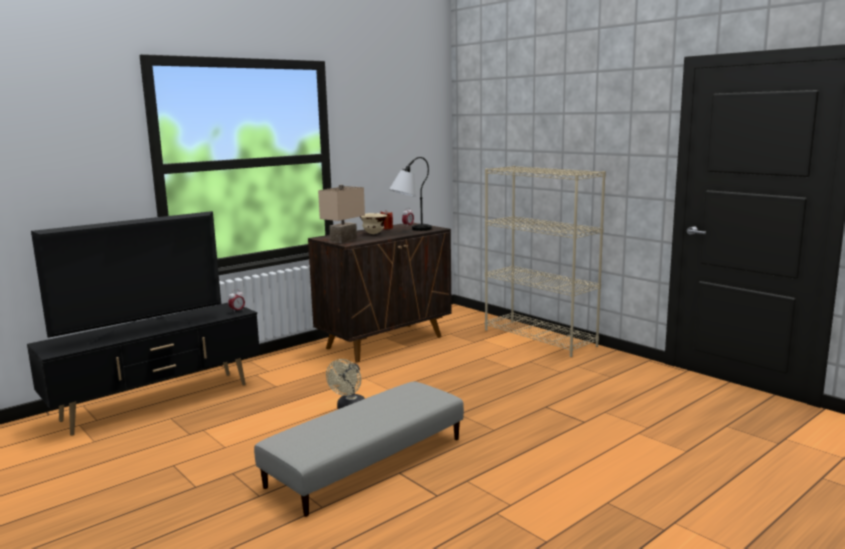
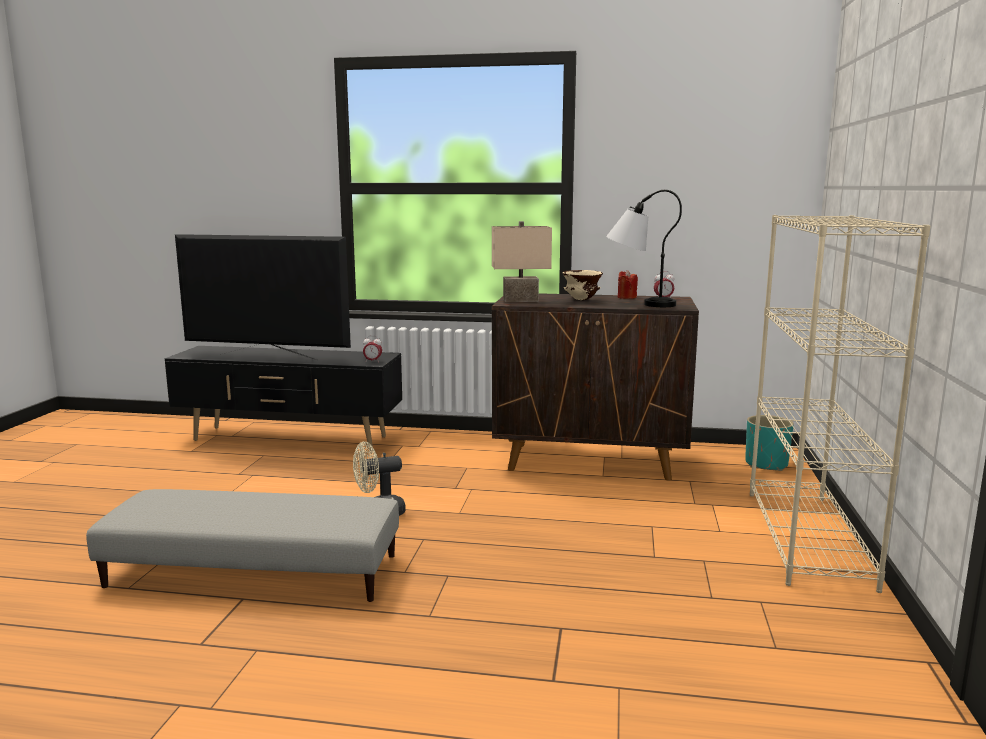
camera: 50 degrees right, 0 degrees up
(460, 315) = (766, 464): none -> turquoise planter

